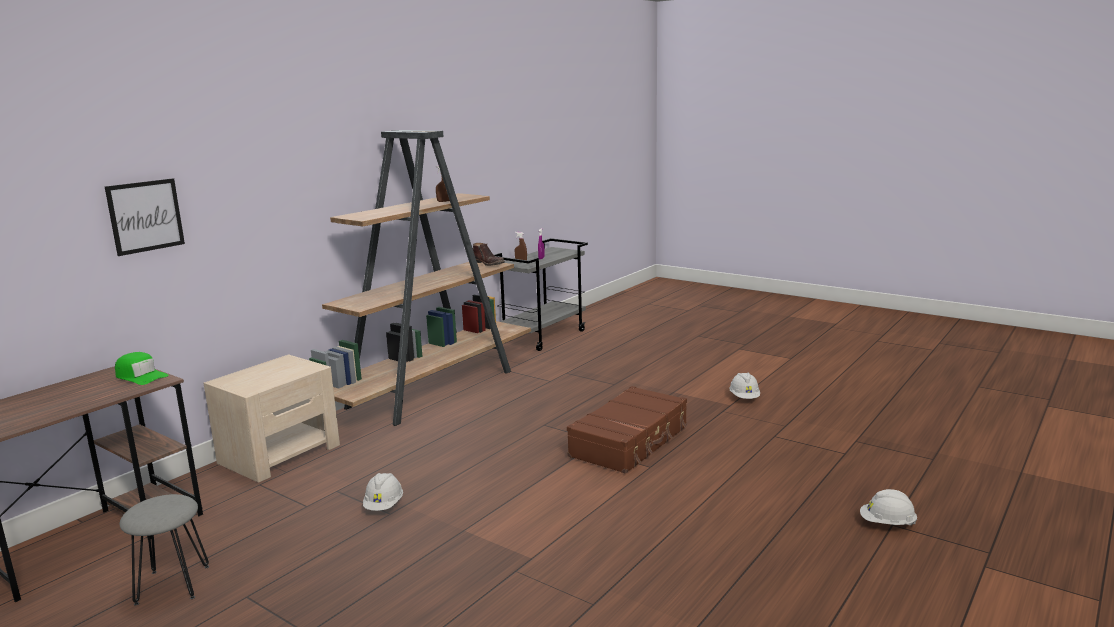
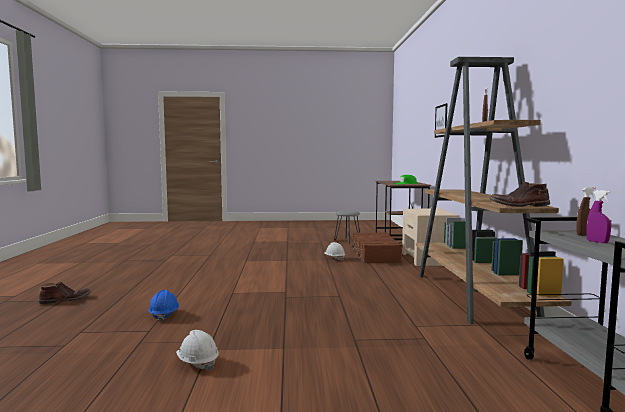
camera: 140 degrees right, 10 degrees down
(630, 442) = (263, 301): brown suitcase -> brown suitcase (375, 255)
(753, 452) = (164, 315): none -> blue hard hat
(887, 524) = (65, 300): white hard hat -> brown boot

